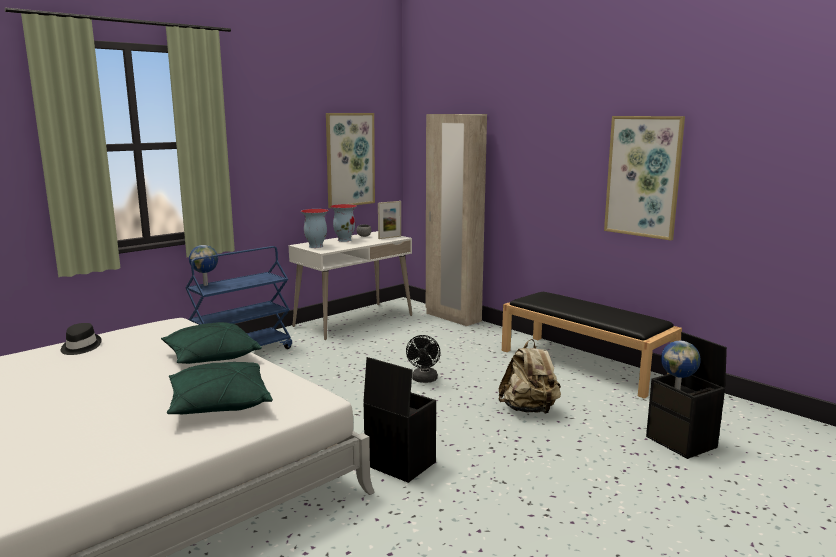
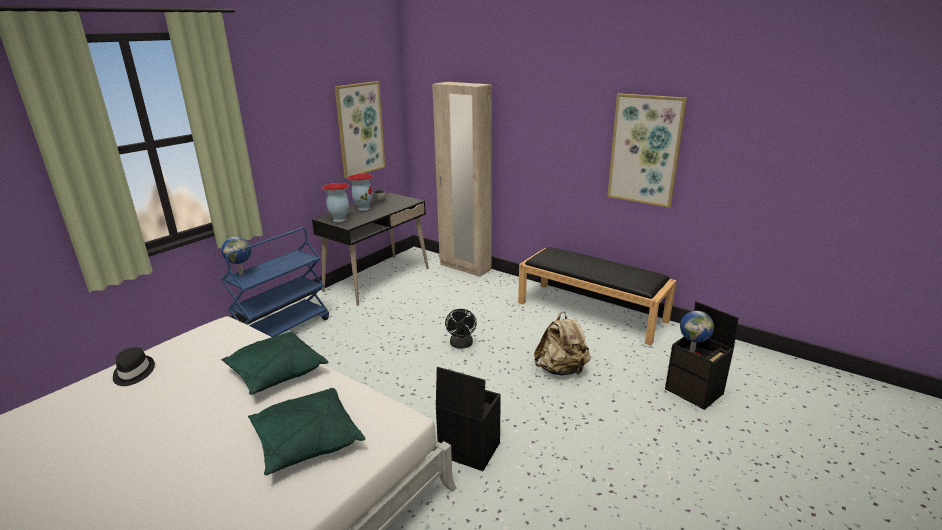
camera: 10 degrees left, 10 degrees up
(353, 321) = (377, 279): white desk -> black desk
(389, 237) = (404, 201): picture frame -> none

